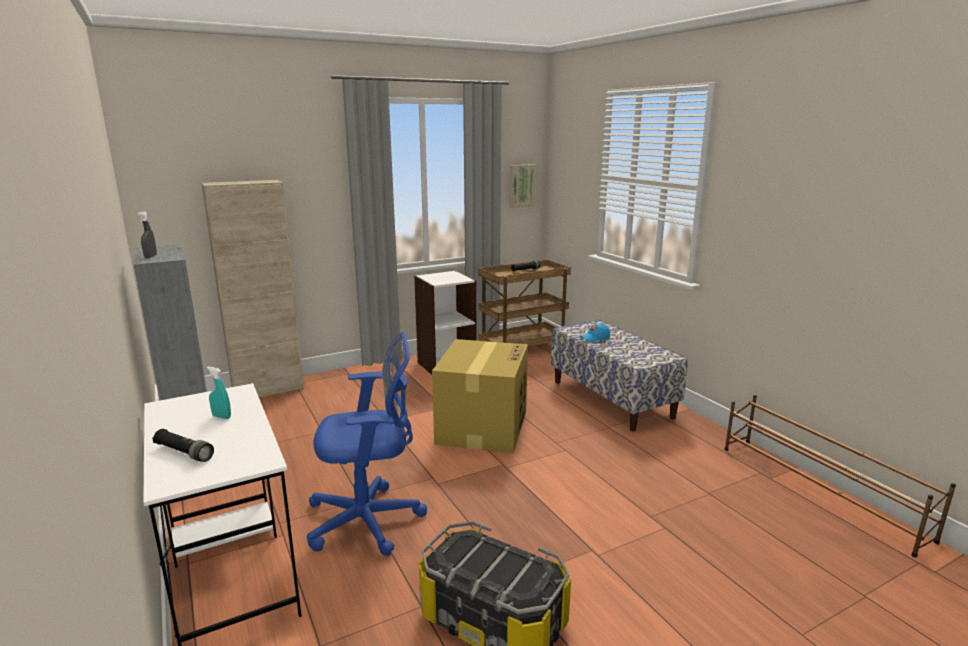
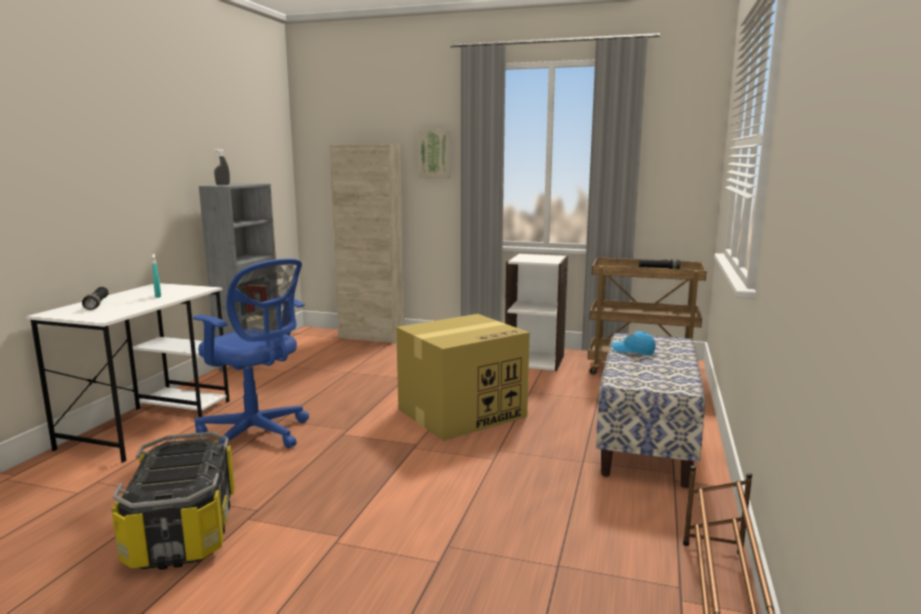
camera: 45 degrees right, 5 degrees down
(521, 186) = (681, 164): picture -> picture (435, 154)

